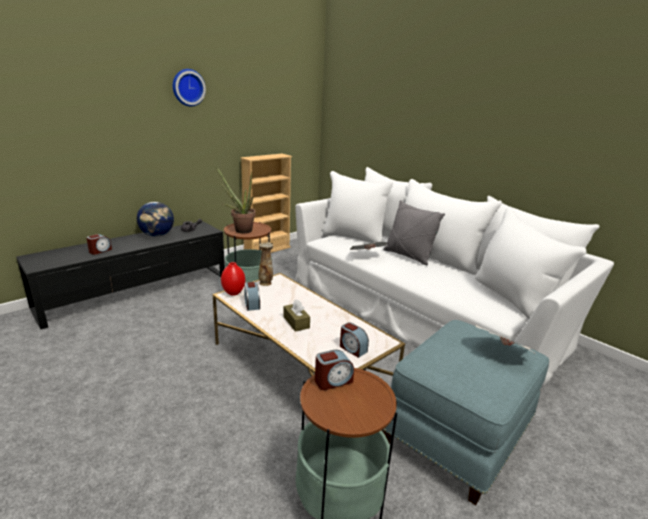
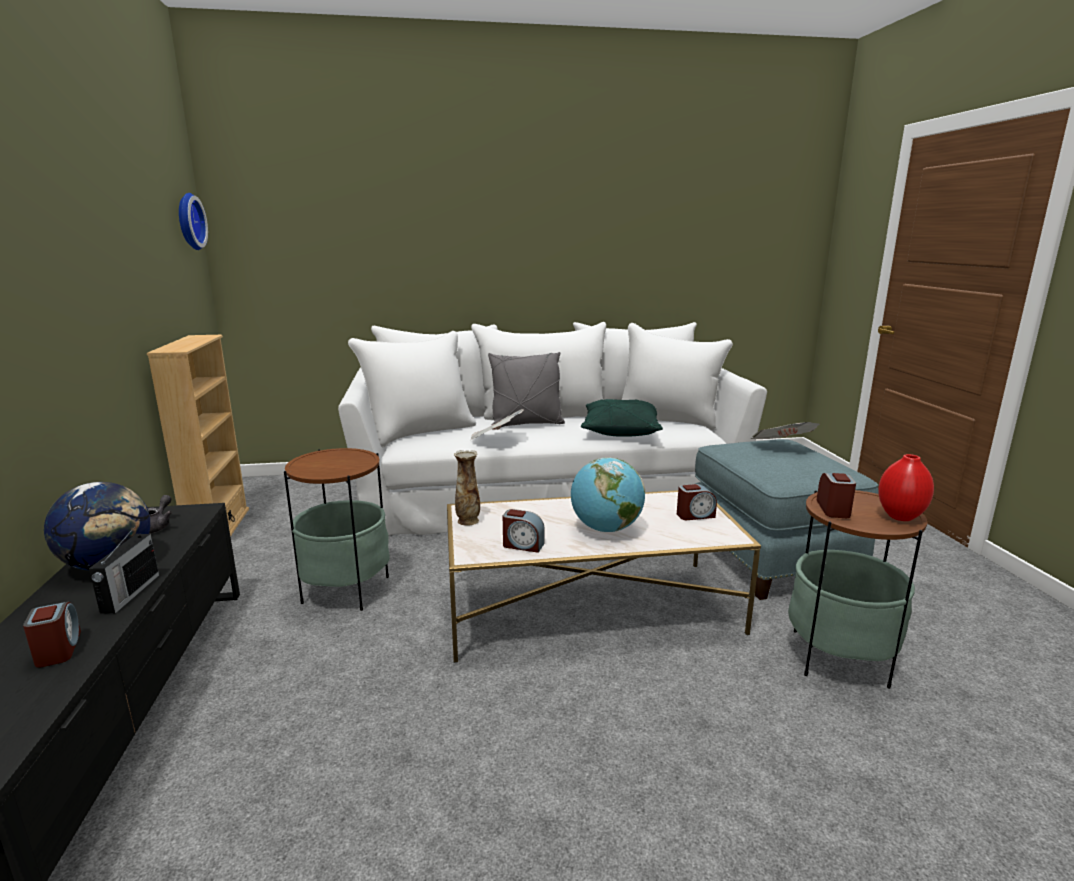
camera: 55 degrees left, 5 degrees down
(139, 246) = (129, 594): none -> radio
(188, 87) = (49, 201): wall clock -> wall clock (188, 221)
(234, 293) = (470, 550): red vase -> red vase (900, 517)
(240, 230) = (327, 468): potted plant -> none
(296, 322) = (606, 529): brown tissue box -> globe
(448, 285) = (620, 430): none -> green pillow

